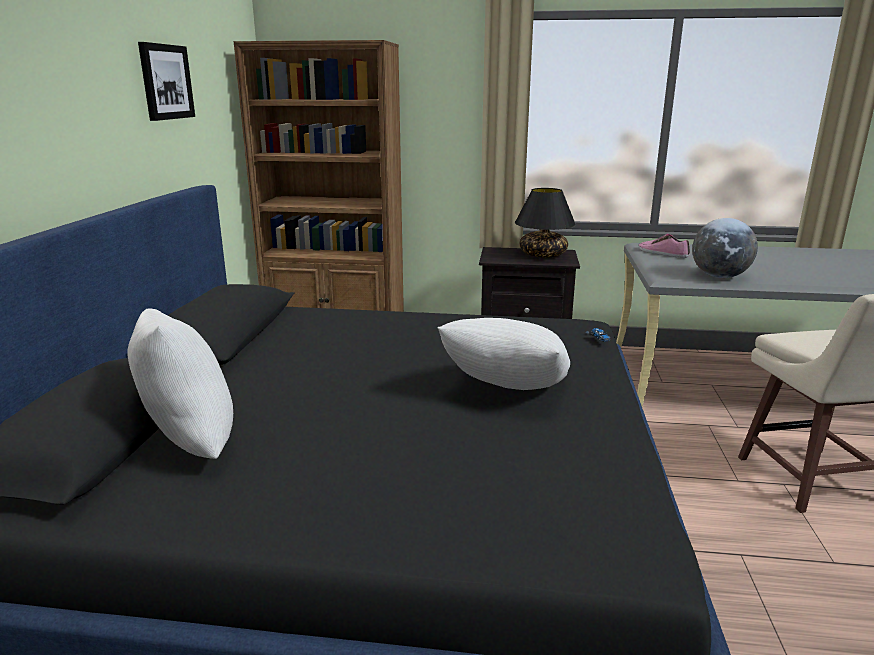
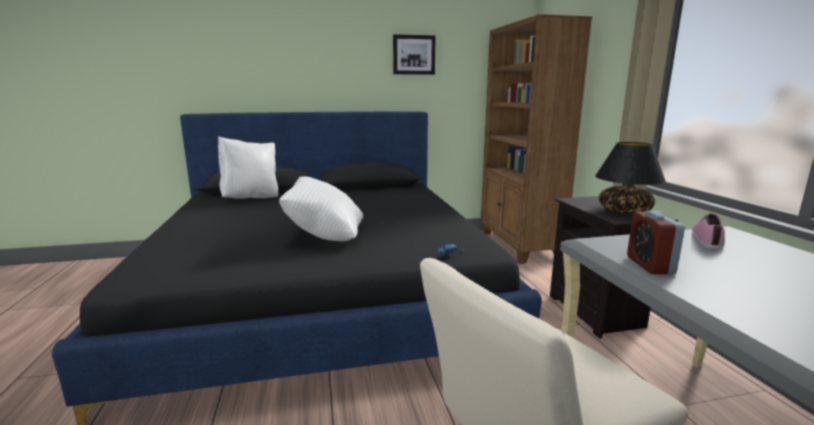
camera: 70 degrees right, 5 degrees down
(719, 276) = (649, 265): globe -> alarm clock

